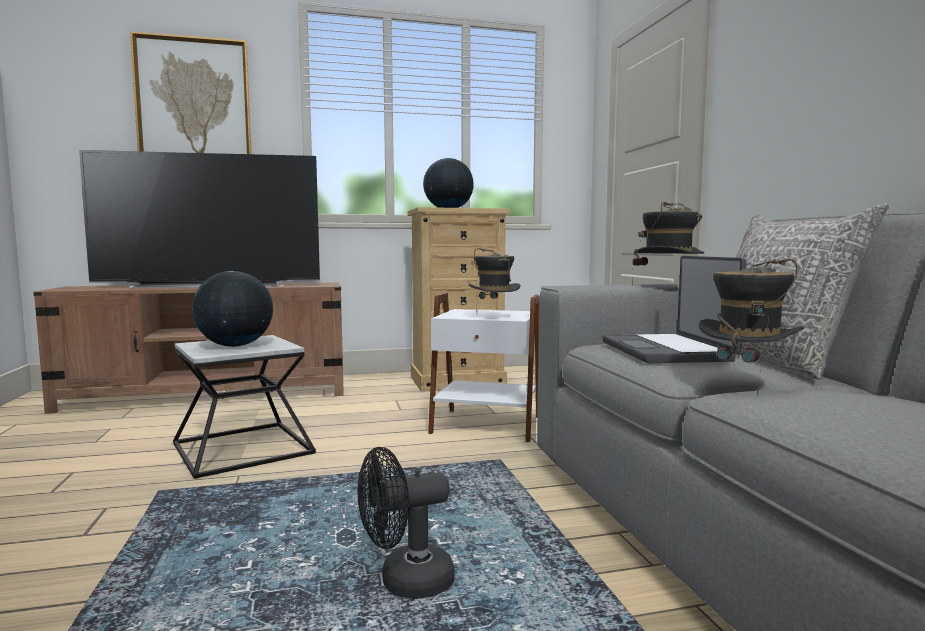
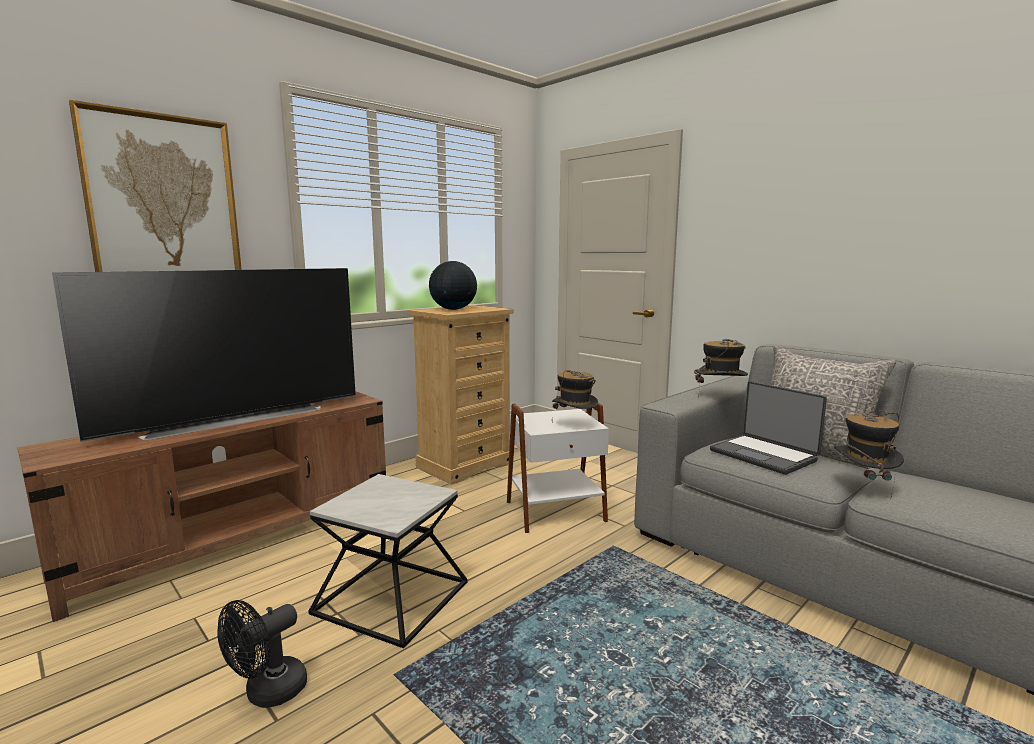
camera: 30 degrees left, 5 degrees up
(235, 346) = (388, 502): globe -> none
(405, 582) = (706, 679): black fan -> black fan (267, 693)

